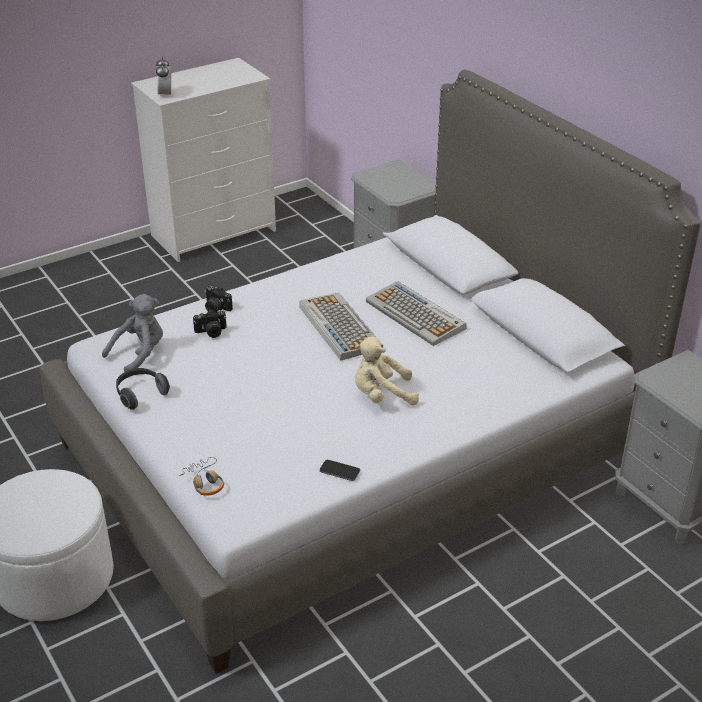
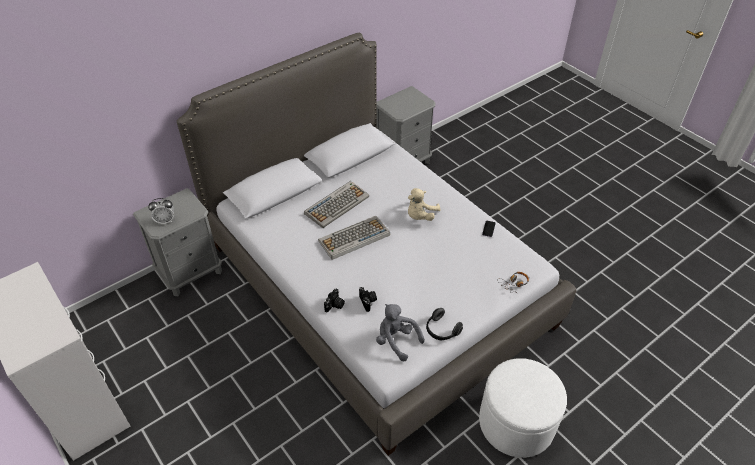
camera: 95 degrees left, 10 degrees up
(165, 95) = (55, 337): alarm clock -> alarm clock (165, 221)
(382, 395) = (420, 216): beige plush toy -> beige plush toy turned 45 degrees clockwise

